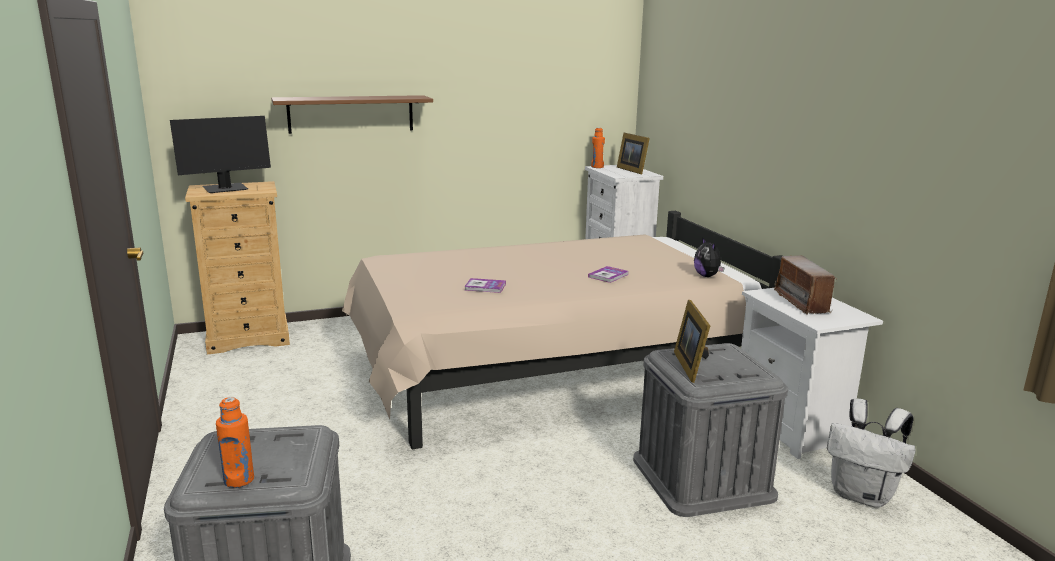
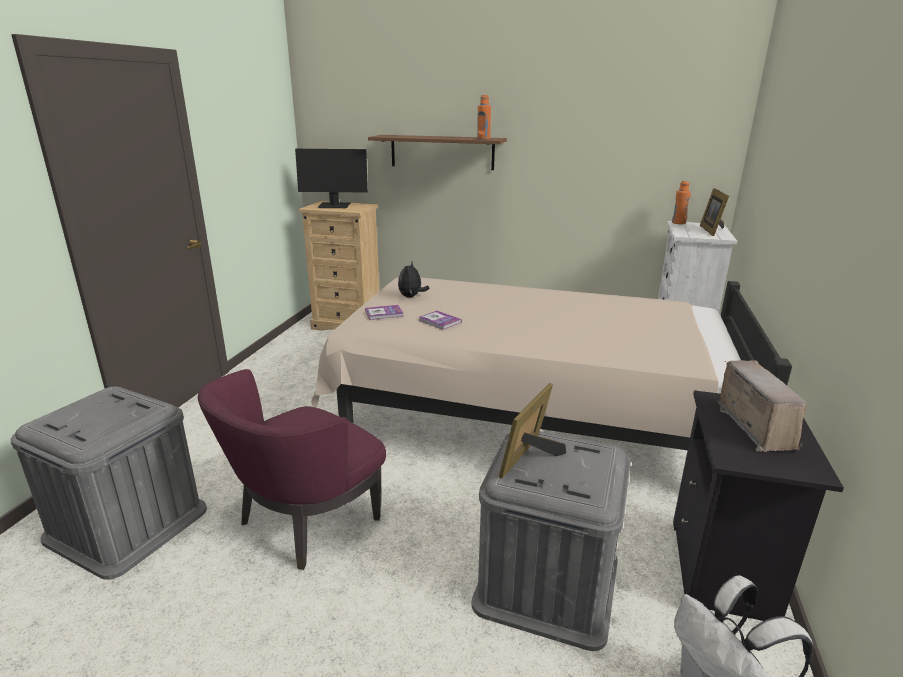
camera: 35 degrees right, 5 degrees up
(239, 480) = (60, 429): orange bottle -> orange bottle (483, 139)
(465, 518) = (304, 522): none -> purple armchair
(608, 275) = (569, 336): book -> book (384, 313)
(707, 276) = (682, 362): plush toy -> plush toy (411, 297)
(793, 428) = (723, 572): white nightstand -> black nightstand
(802, 302) = (753, 426): radio -> radio turned 150 degrees clockwise

